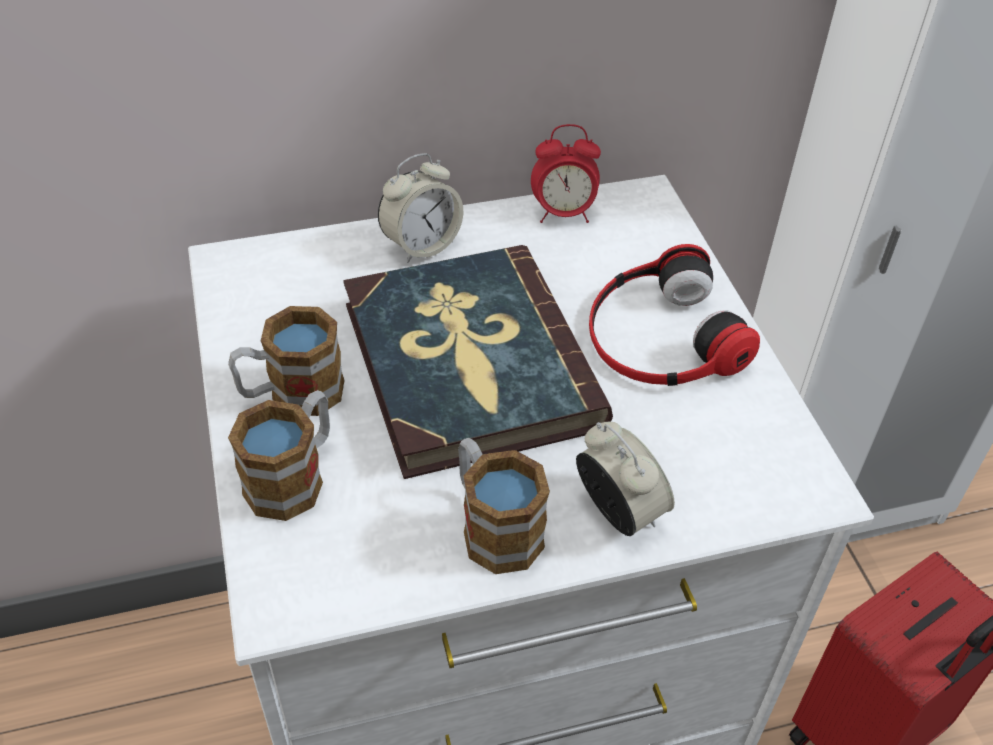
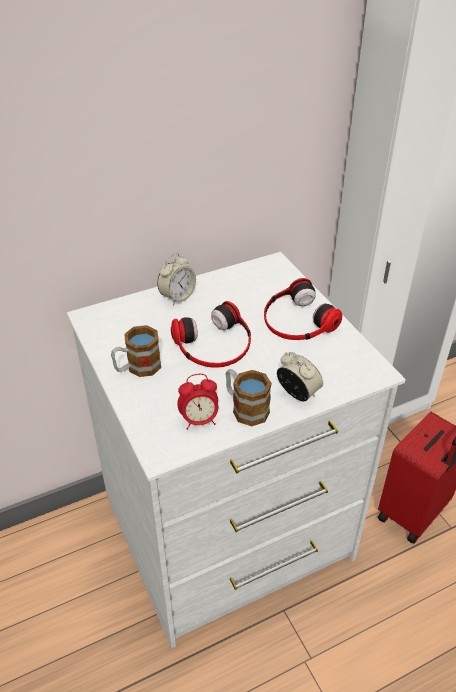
camera: 10 degrees left, 5 degrees down
(294, 476) = (150, 401): mug -> none
(468, 365) = (214, 344): book -> headphones
(563, 214) = (239, 274): alarm clock -> alarm clock (199, 420)

